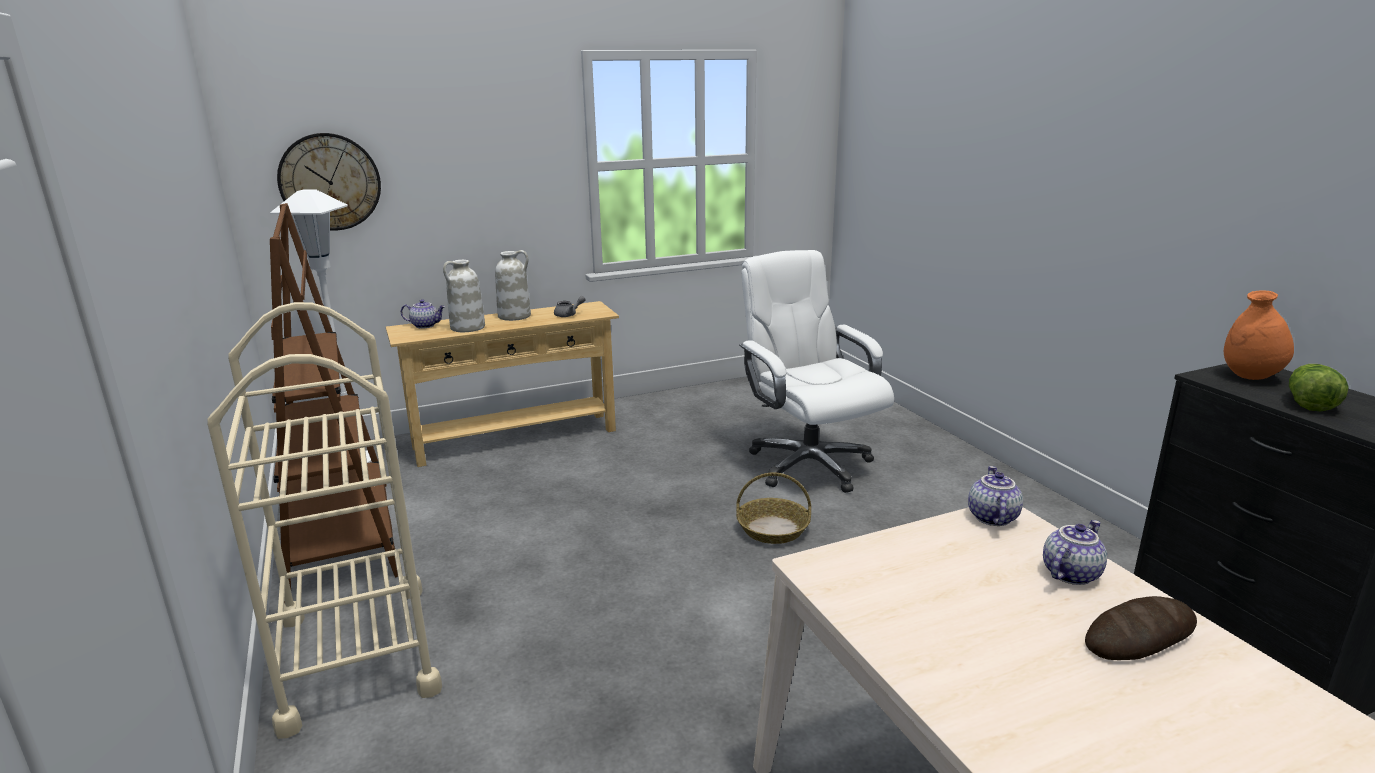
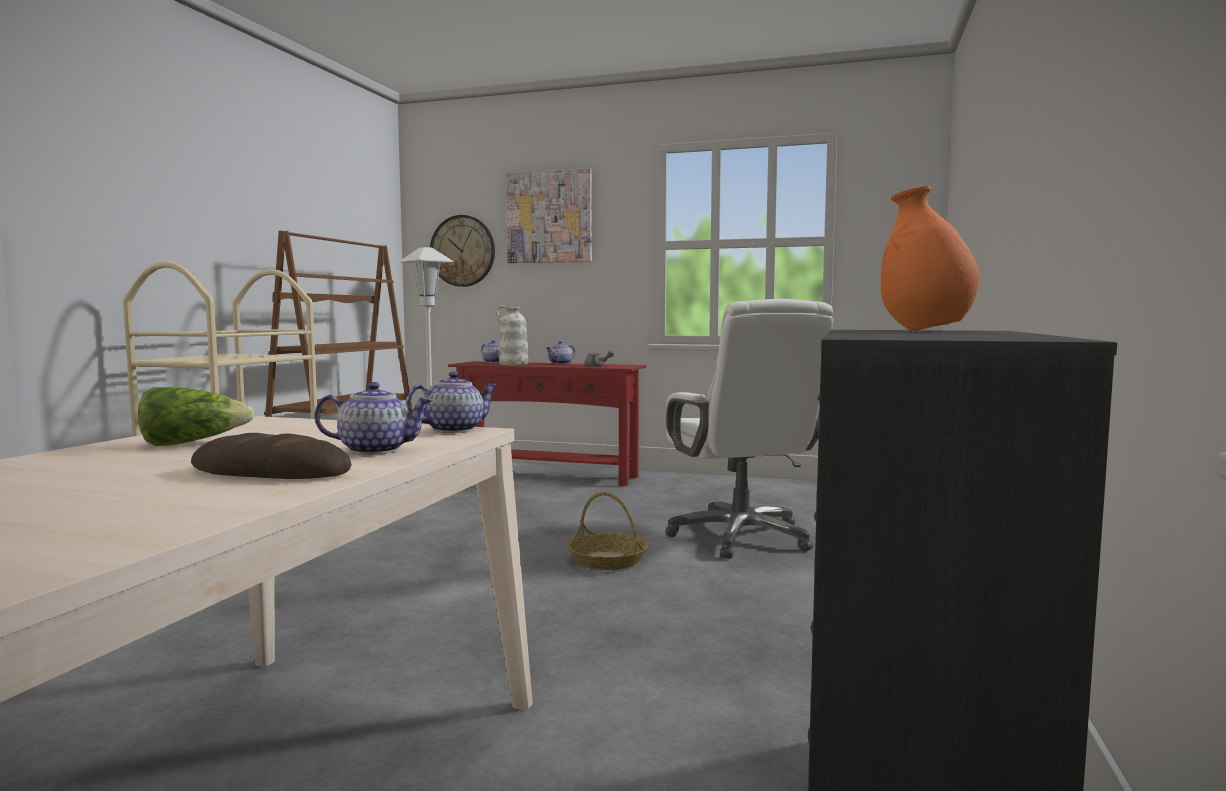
camera: 40 degrees right, 15 degrees down
(453, 135) = (549, 217): none -> picture
(515, 316) = (561, 364): white vase -> teapot
(515, 438) = (548, 475): beige console table -> red console table
(808, 464) = (741, 537): white office chair -> white office chair turned 150 degrees clockwise
(1309, 403) = (902, 333): lettuce -> lettuce (192, 443)

